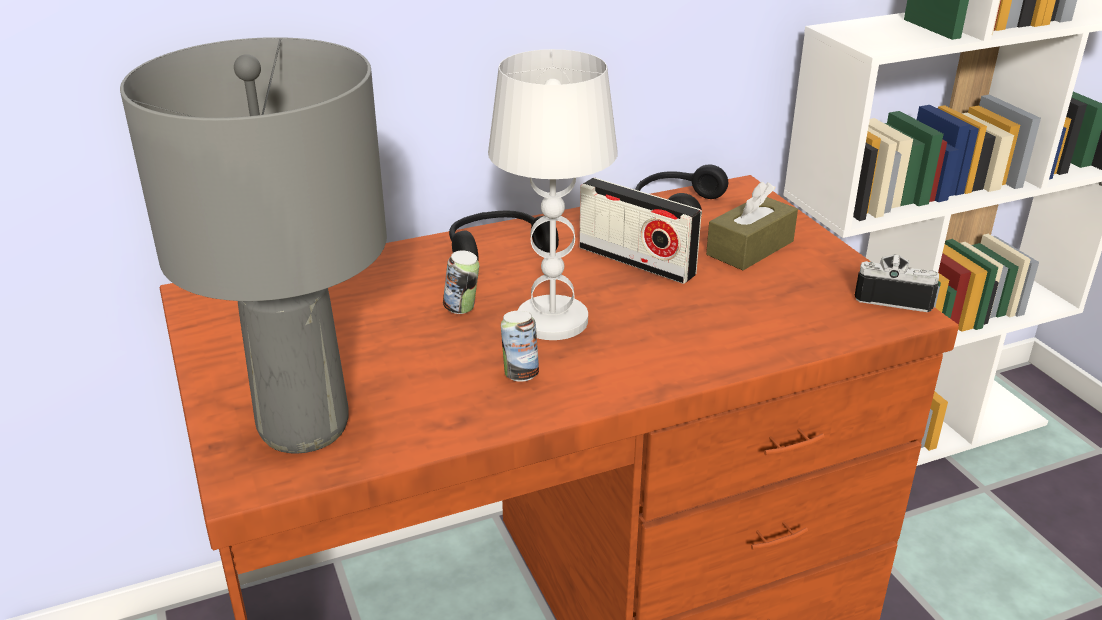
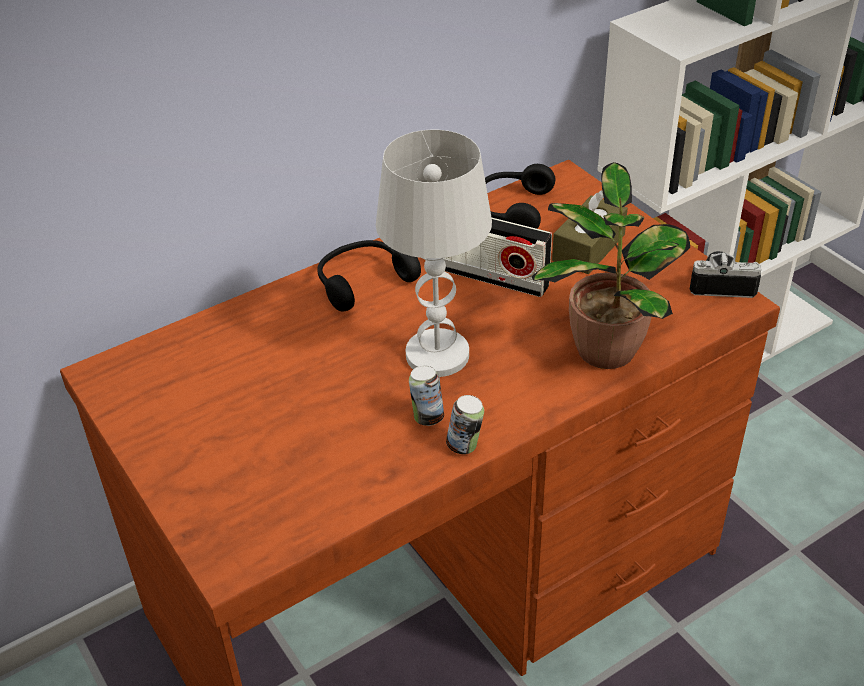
camera: 10 degrees left, 10 degrees up
(302, 426) = (256, 502): grey table lamp -> none
(462, 309) = (353, 354): can -> can (465, 446)
(742, 335) = (604, 346): none -> potted plant

